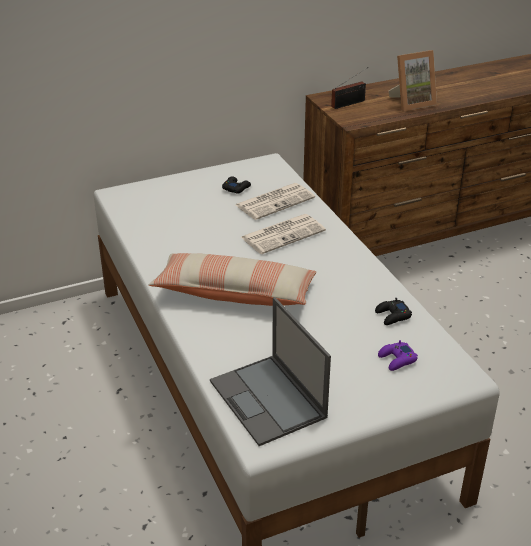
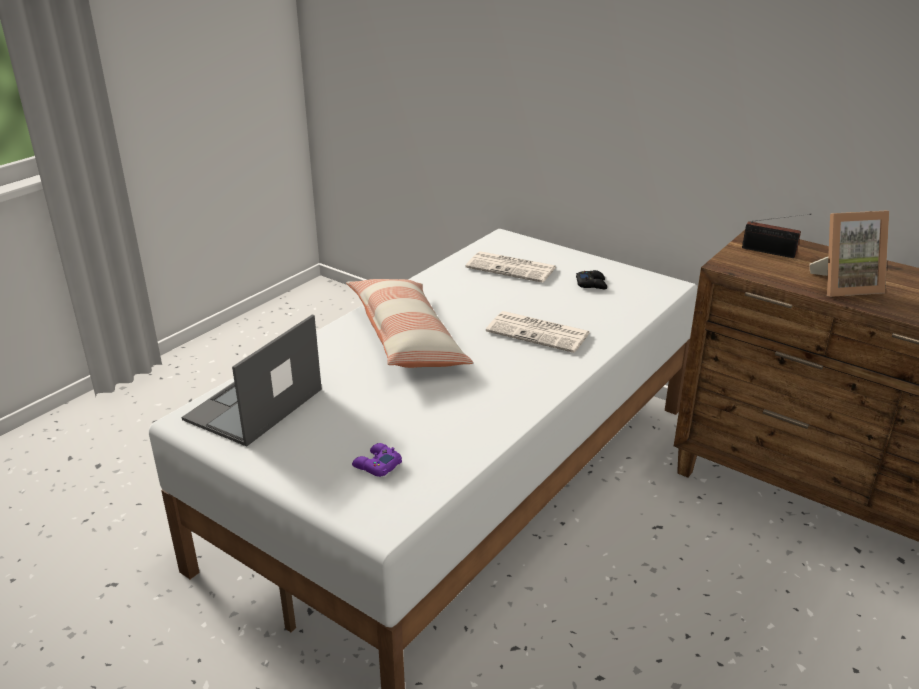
camera: 60 degrees right, 5 degrees down
(275, 201) = (595, 310): newspaper -> newspaper (512, 268)
(392, 316) = (457, 441): black game controller -> none
(411, 103) = (844, 285): picture frame -> picture frame turned 45 degrees counterclockwise

